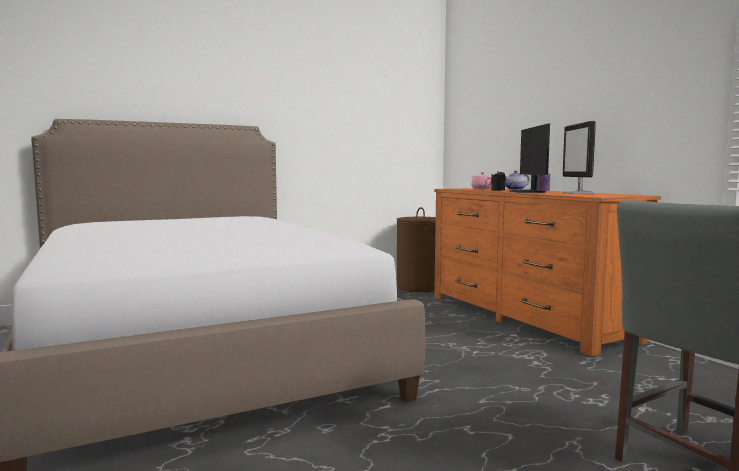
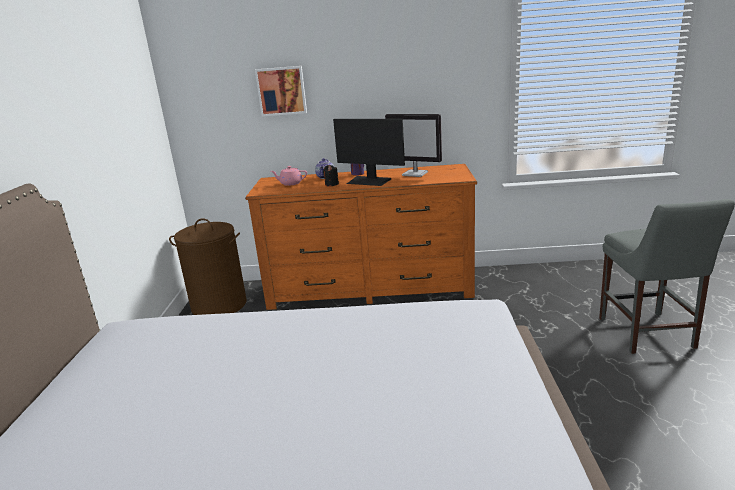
camera: 60 degrees left, 15 degrees up
(510, 109) = (281, 91): none -> picture

